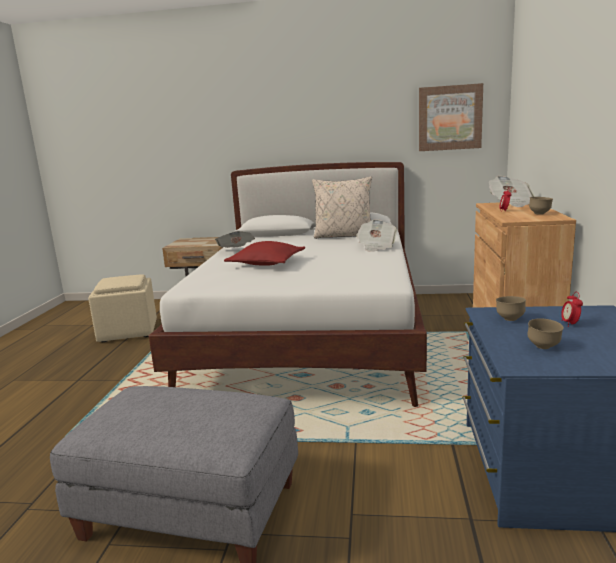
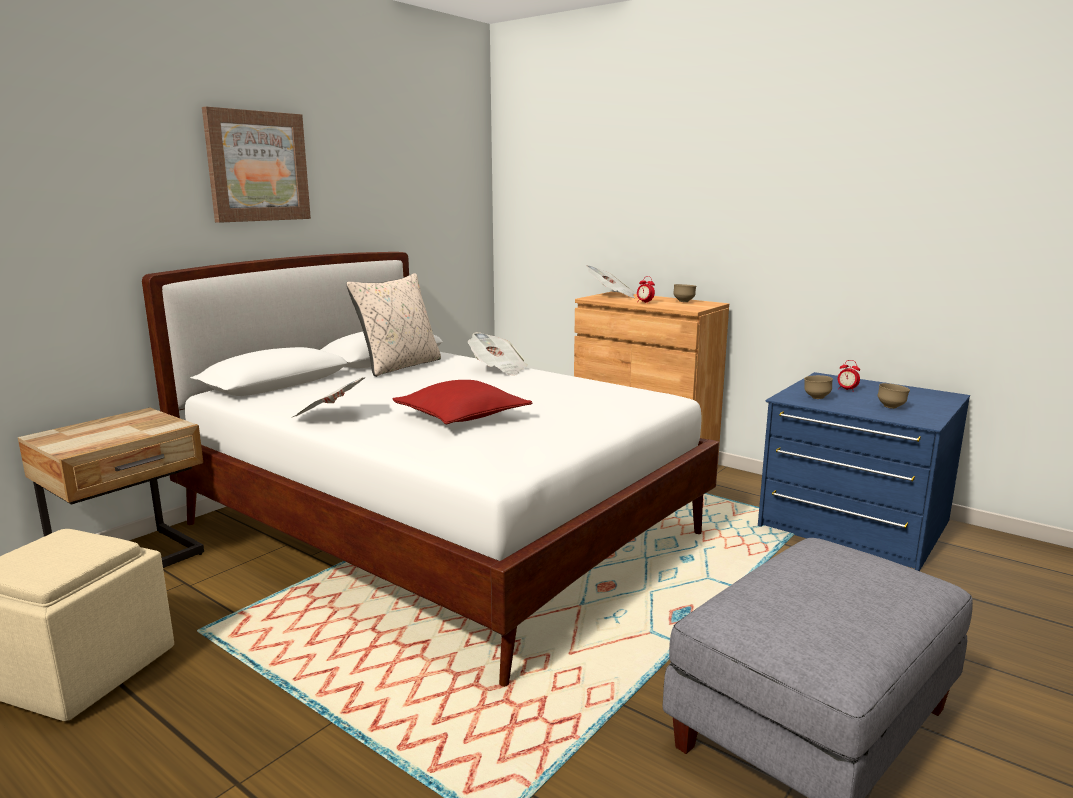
camera: 60 degrees left, 0 degrees up
(449, 118) = (442, 192): picture -> picture (257, 166)

